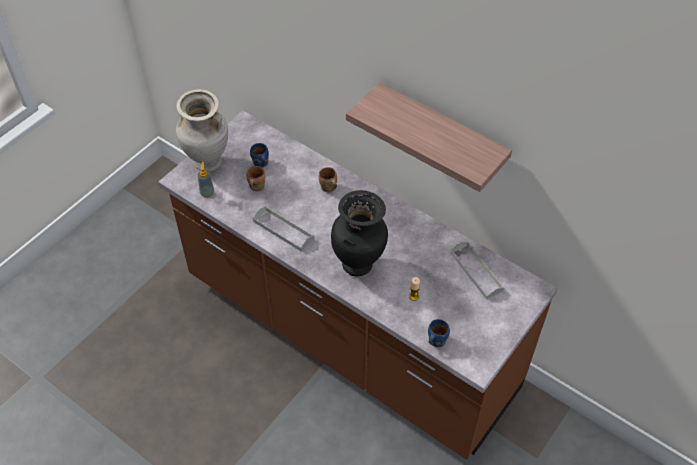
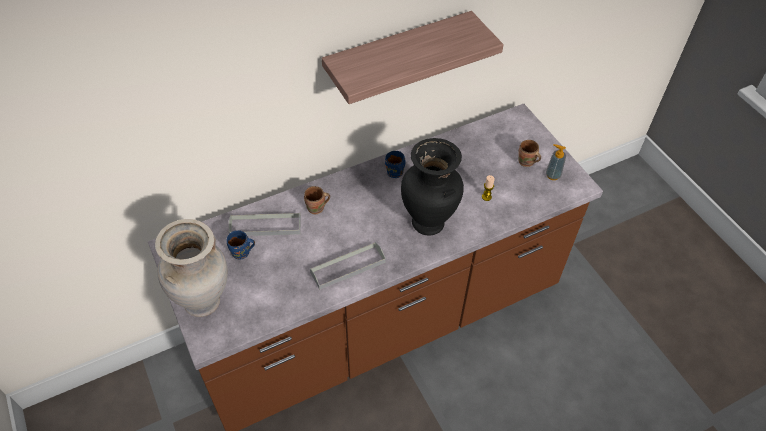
camera: 65 degrees left, 0 degrees up
(207, 193) = (248, 319): soap dispenser -> soap dispenser (553, 175)
(255, 186) = (271, 269): brown mug -> brown mug (526, 162)
(435, 340) = (541, 202): blue mug -> blue mug (394, 174)
(476, 272) = (481, 144): grey tray -> grey tray (265, 226)

